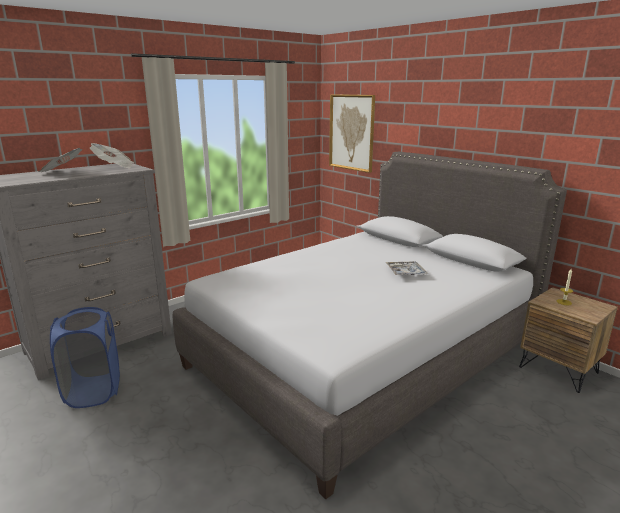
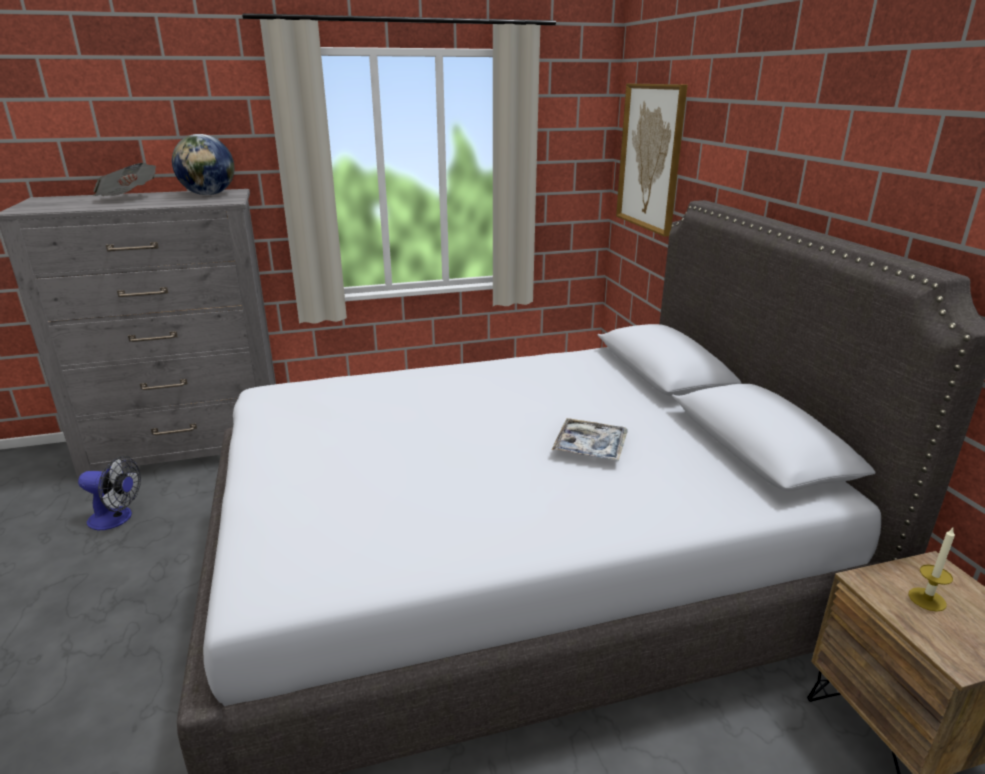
camera: 25 degrees right, 5 degrees up
(93, 391) = (117, 519): blue laundry basket -> fan
(114, 166) = (209, 194): newspaper -> globe

